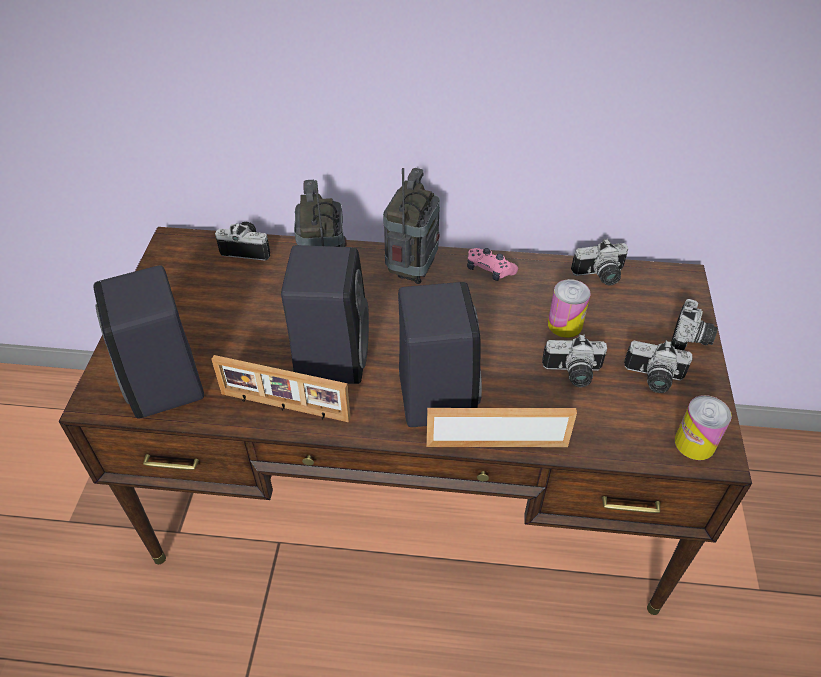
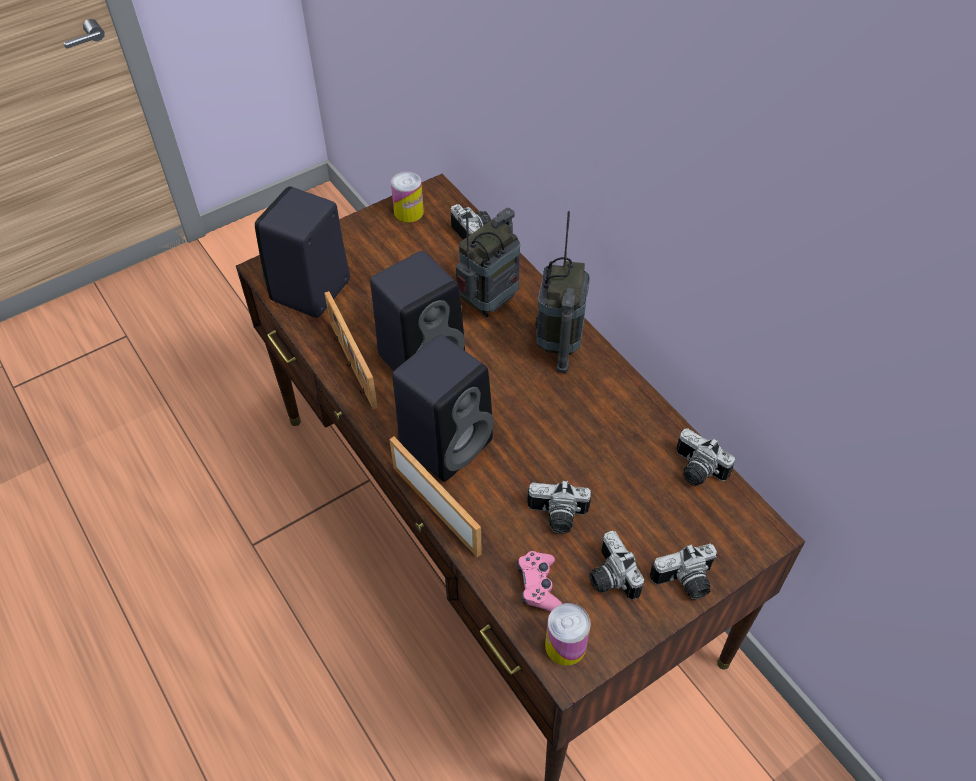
camera: 50 degrees right, 5 degrees up
(412, 271) = (558, 343): radio -> radio turned 120 degrees clockwise
(489, 270) = (616, 390): pink game controller -> pink game controller (538, 585)
(565, 324) = (607, 479): can -> can (408, 212)
(573, 374) = (557, 517): camera -> camera turned 45 degrees counterclockwise

